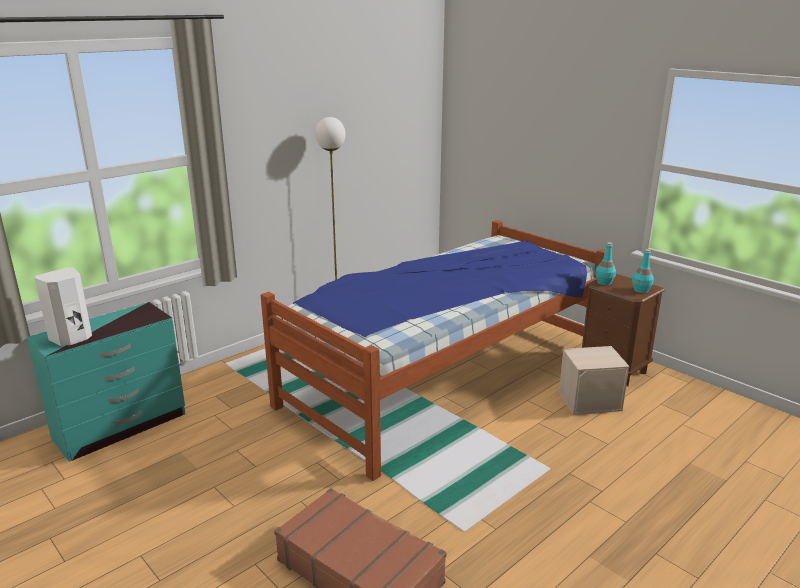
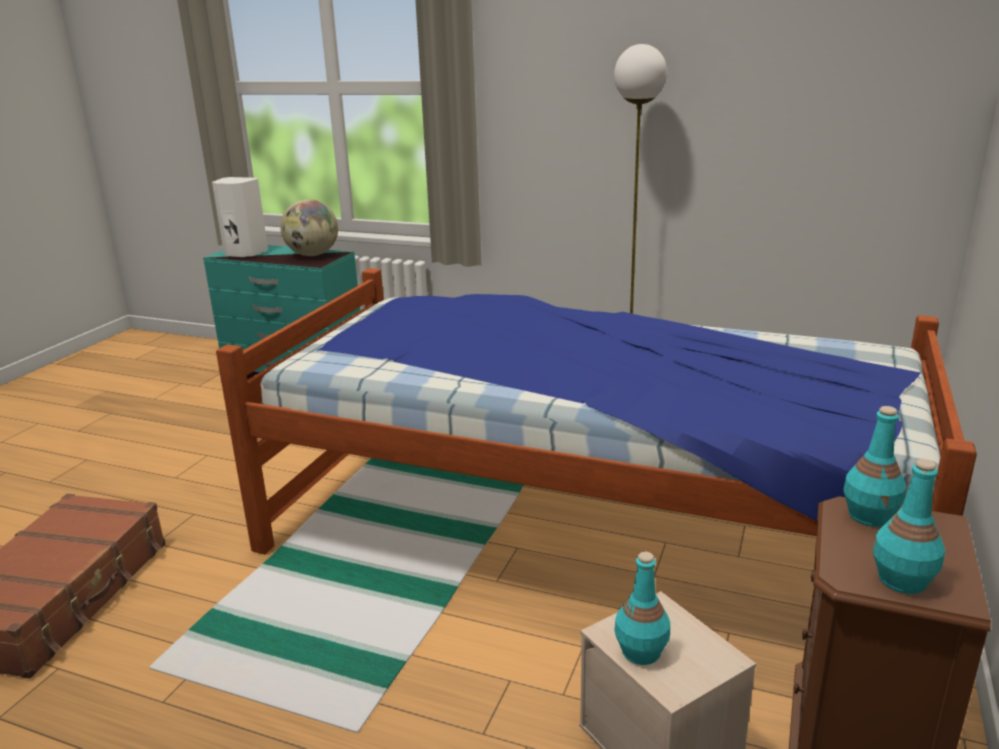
camera: 65 degrees right, 0 degrees up
(130, 315) = (312, 255): none -> globe
(596, 362) = (640, 651): none -> turquoise bottle

